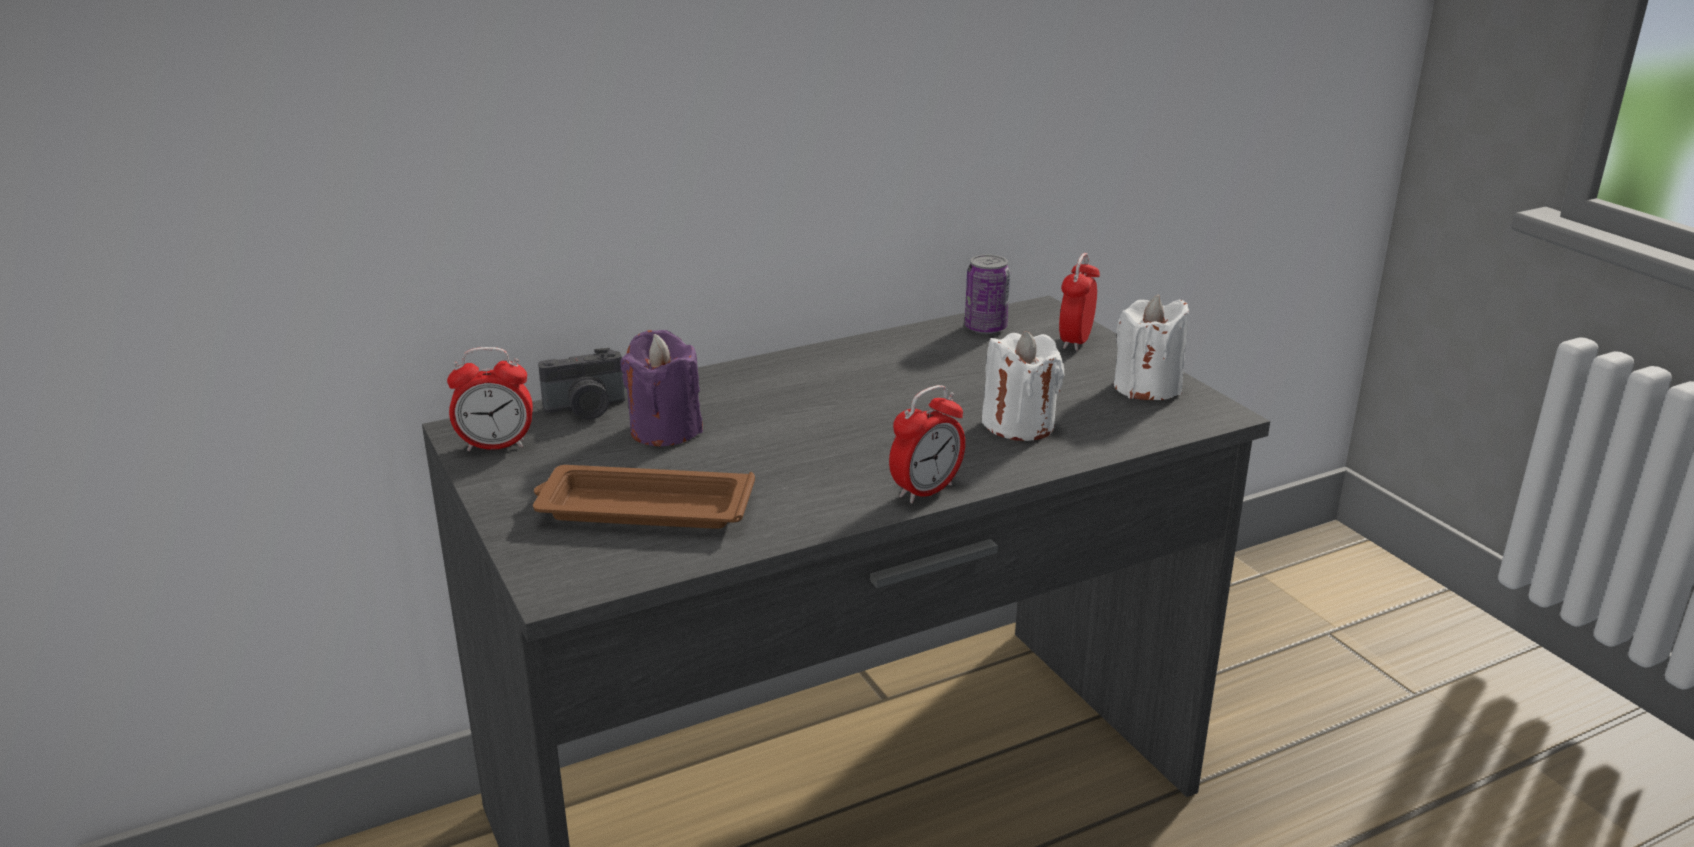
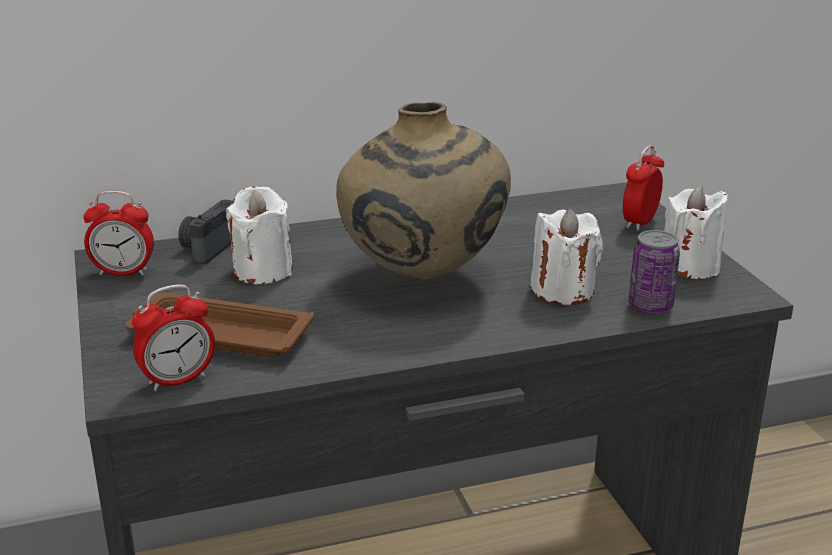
camera: 10 degrees right, 0 degrees up
(586, 409) = (206, 248): camera -> camera turned 120 degrees clockwise
(665, 430) = (262, 271): purple candle -> white candle
(855, 423) = (422, 278): none -> beige vase
(926, 491) = (460, 340): alarm clock -> alarm clock (178, 380)
(985, 328) = (564, 205): can -> can (650, 306)

